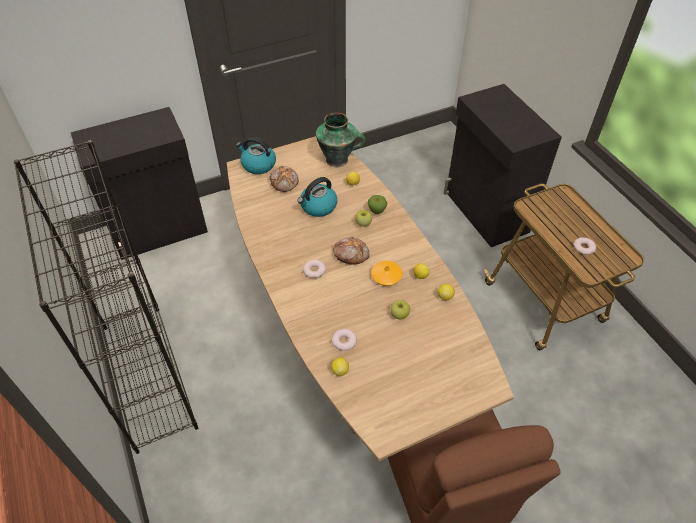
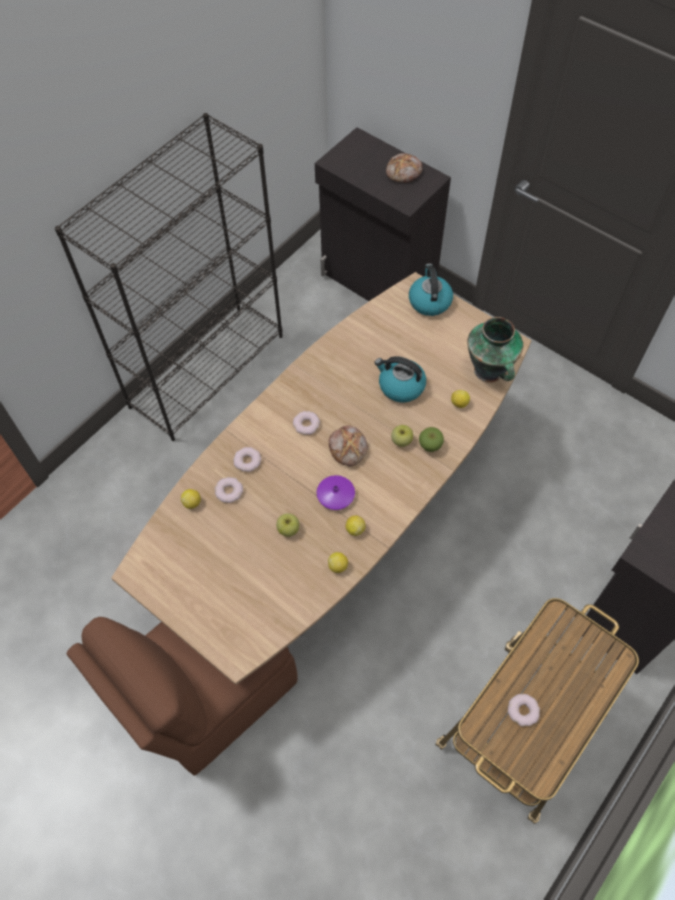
camera: 65 degrees right, 10 degrees up
(285, 182) = (418, 338): bread -> bread (404, 173)
(323, 319) = (247, 461): none -> donut
(386, 276) = (335, 495): orange vase -> purple vase

